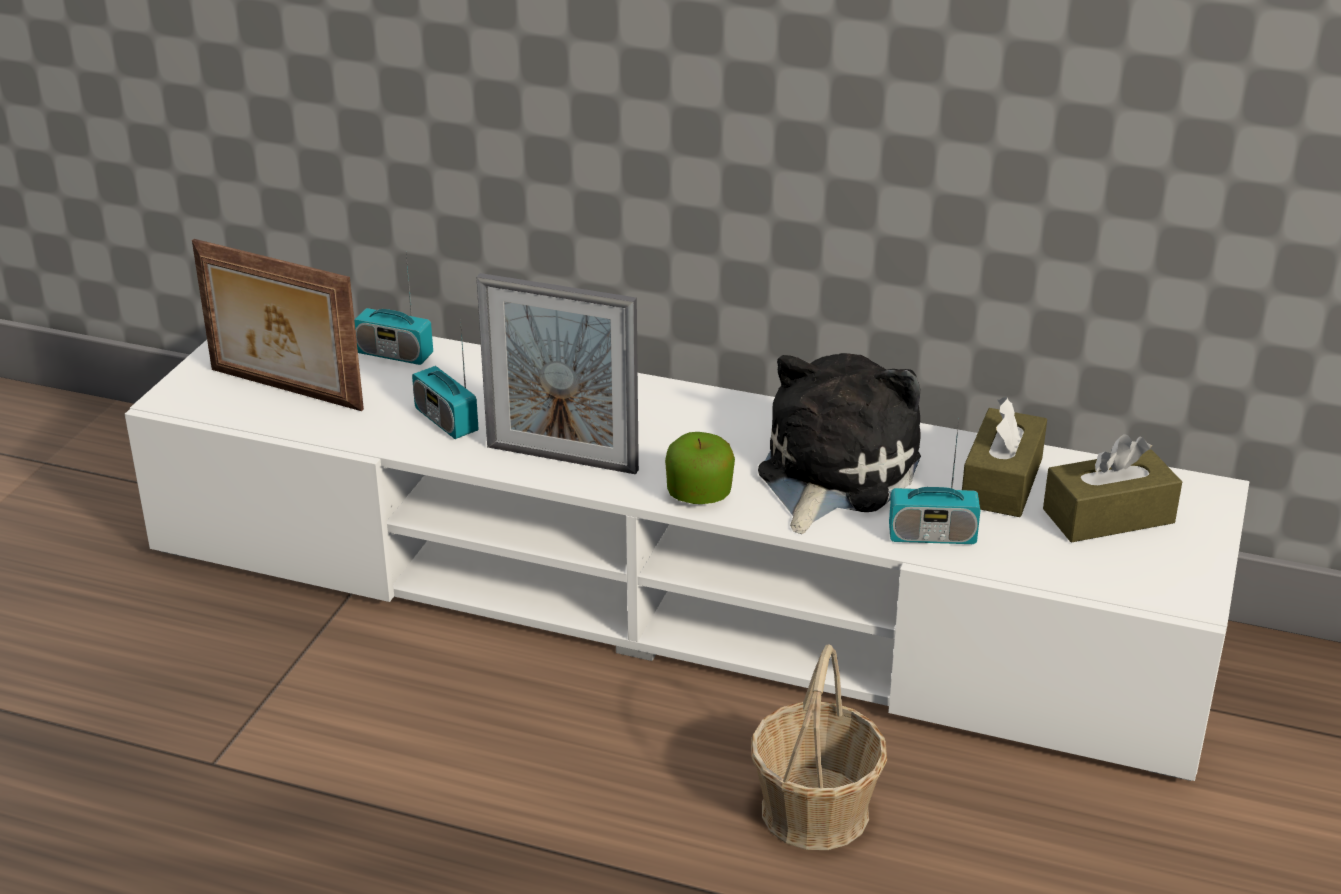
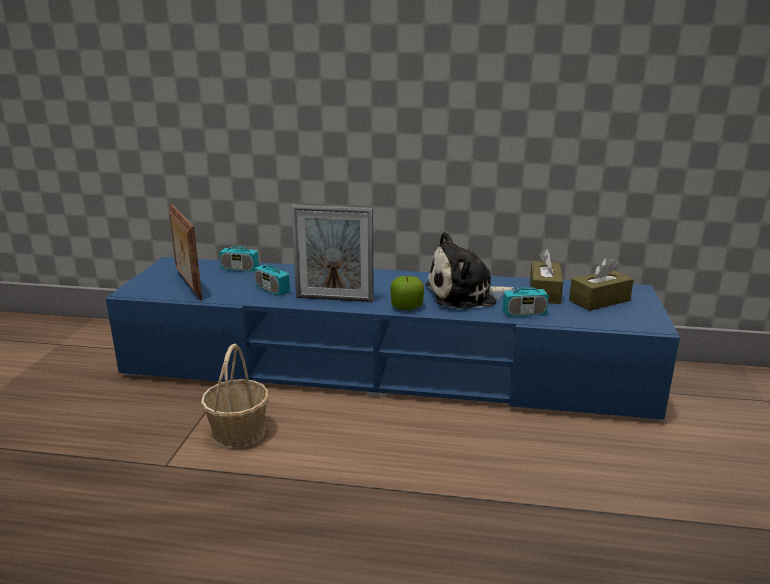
camera: 10 degrees left, 10 degrees down
(284, 390) = (187, 284): picture frame -> picture frame turned 45 degrees clockwise
(673, 594) = (386, 370): white tv stand -> blue tv stand
(816, 811) = (490, 452): basket -> basket (239, 432)
(832, 474) = (465, 295): plush toy -> plush toy turned 120 degrees counterclockwise

